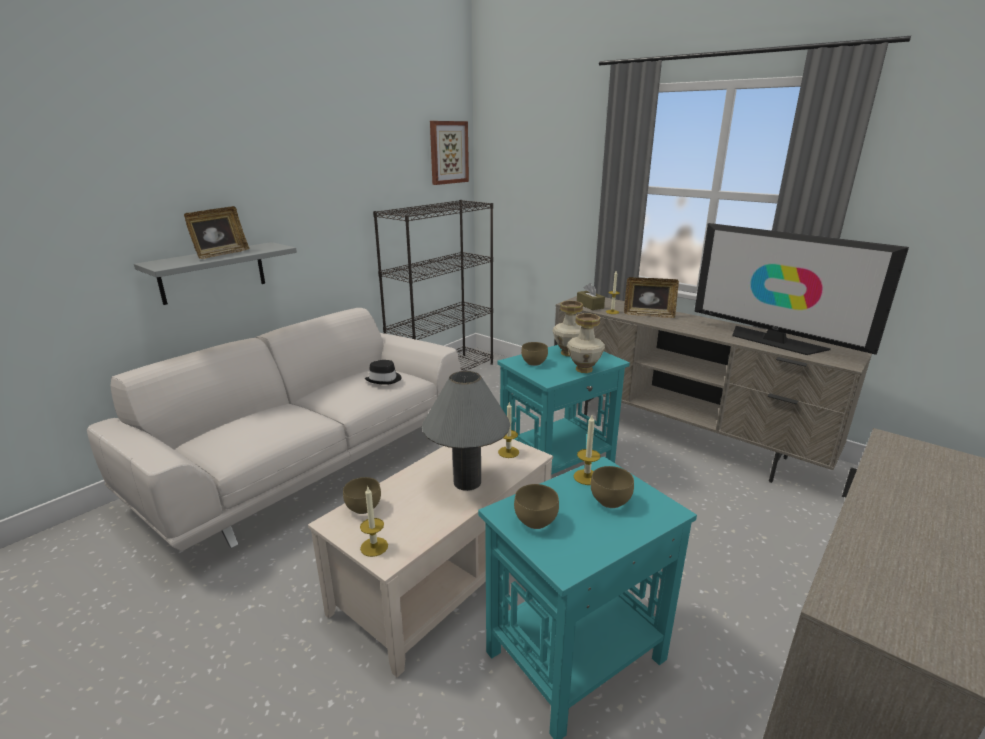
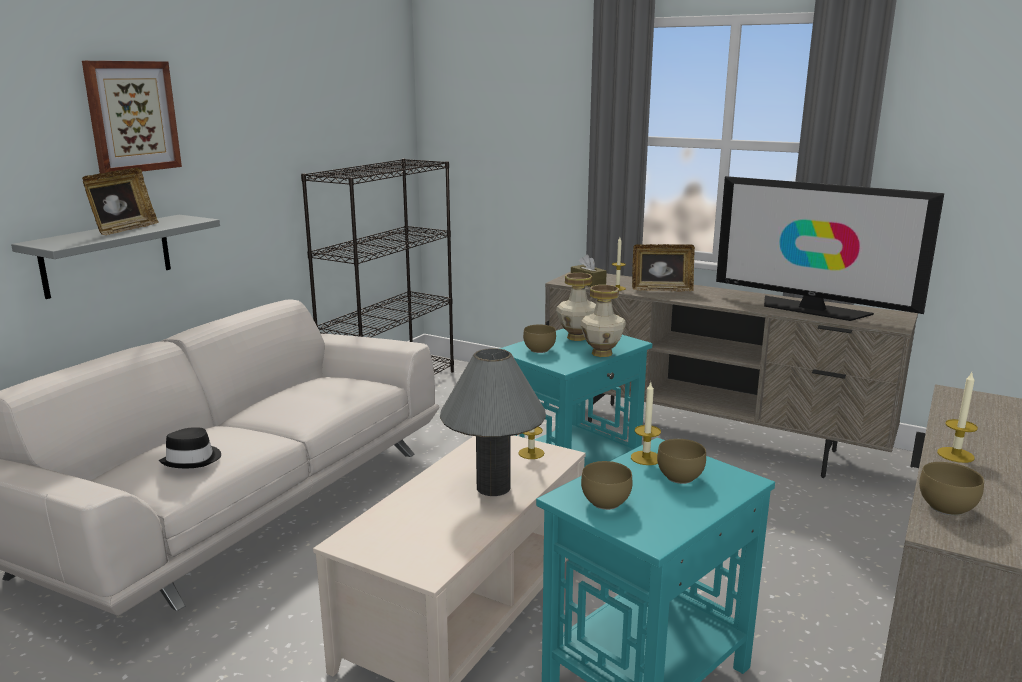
camera: 10 degrees left, 5 degrees down
(364, 508) = (378, 525): brown bowl -> brown bowl (948, 508)
(374, 547) = (407, 562): candle -> candle (955, 455)
(384, 379) = (342, 387): black hat -> black hat (192, 459)
(448, 152) = (387, 99): picture -> picture (132, 117)

